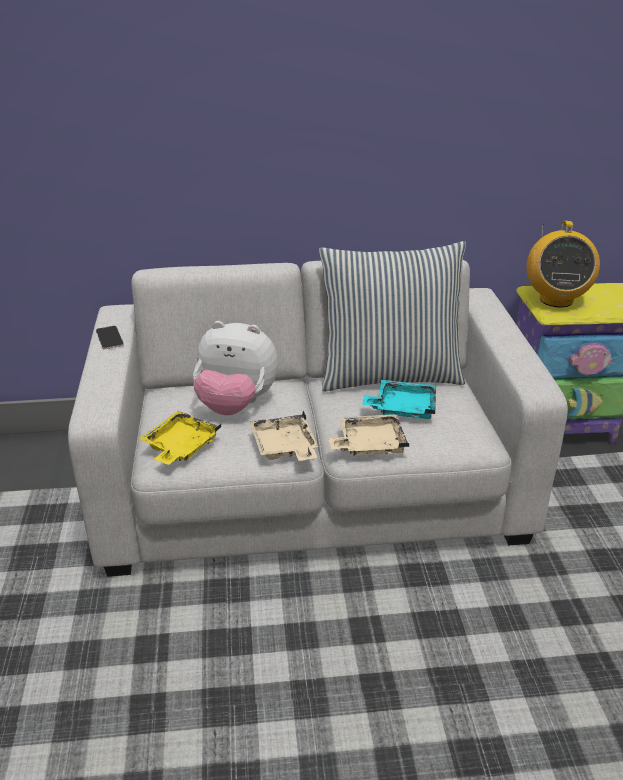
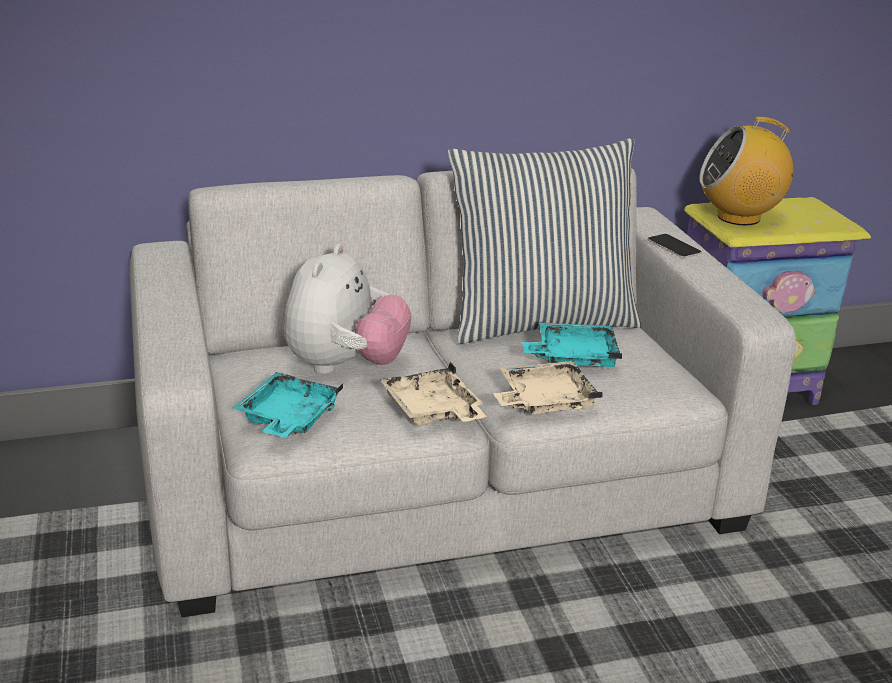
camera: 10 degrees left, 5 degrees down
(109, 338) = (162, 281): phone -> phone (674, 247)
(180, 447) = (288, 419): yellow tray -> turquoise tray
(236, 405) = (345, 366): plush toy -> plush toy turned 75 degrees counterclockwise
(556, 299) = (739, 217): radio -> radio turned 90 degrees clockwise

